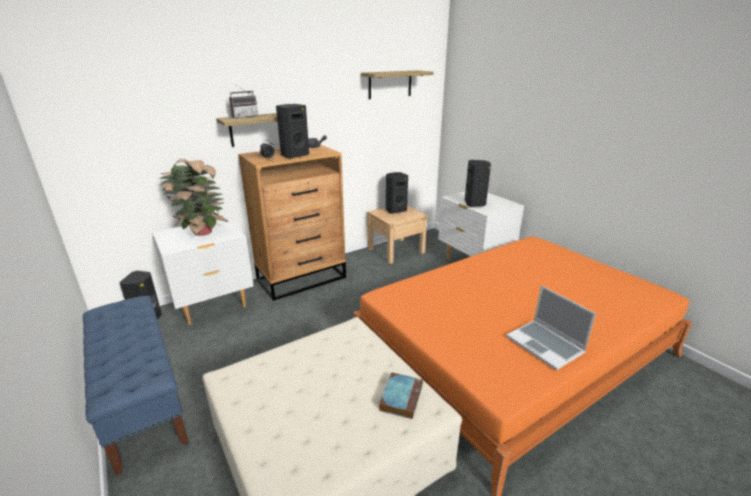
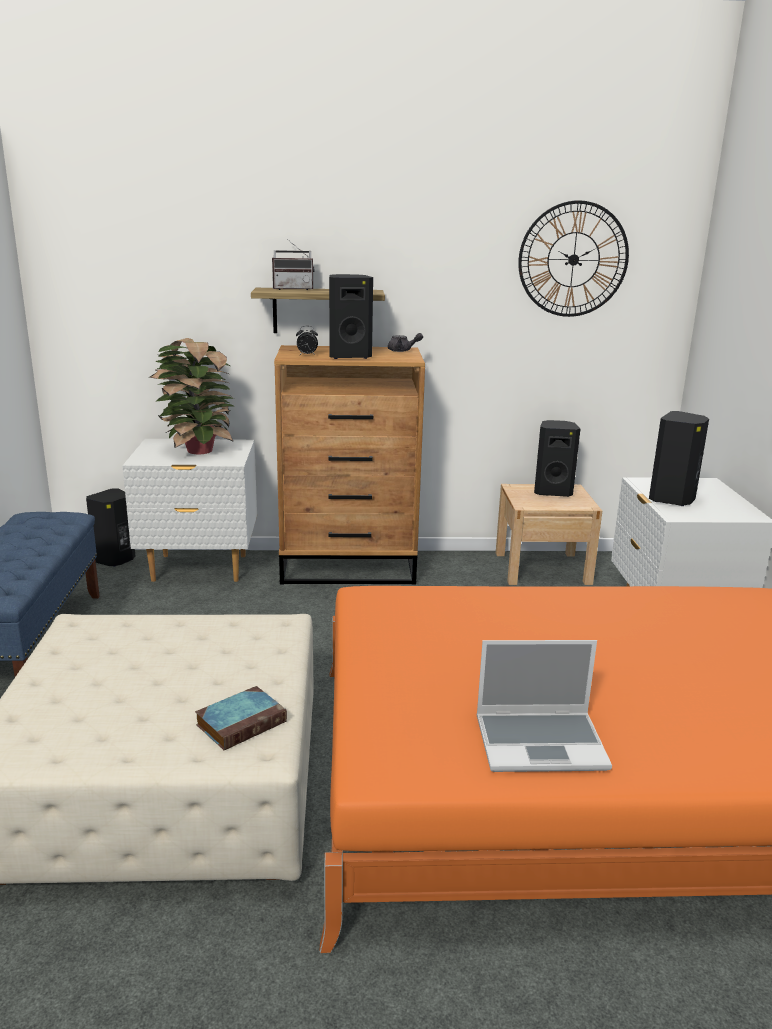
camera: 30 degrees right, 5 degrees down
(390, 84) = (573, 259): shelf -> wall clock
(546, 345) = (541, 742): laptop -> laptop turned 90 degrees counterclockwise

